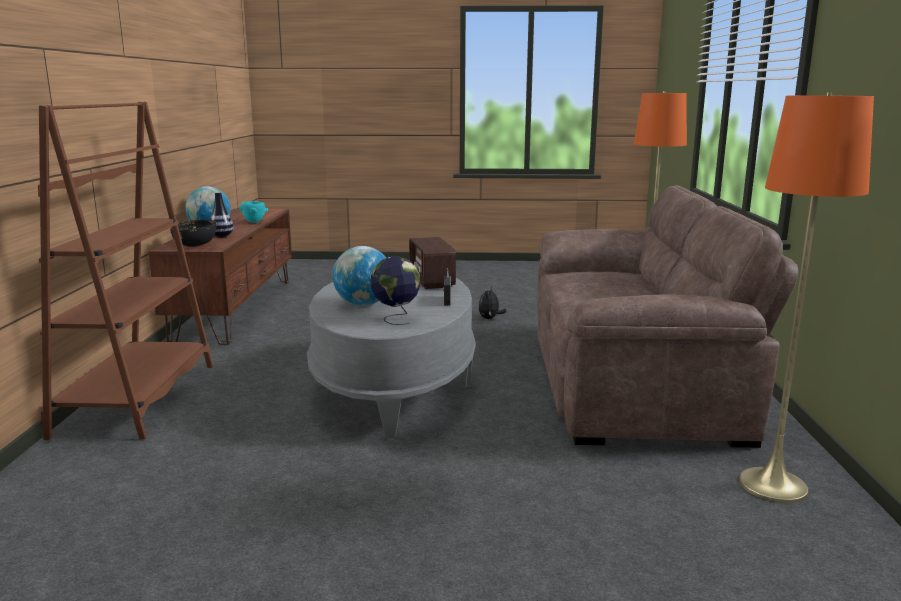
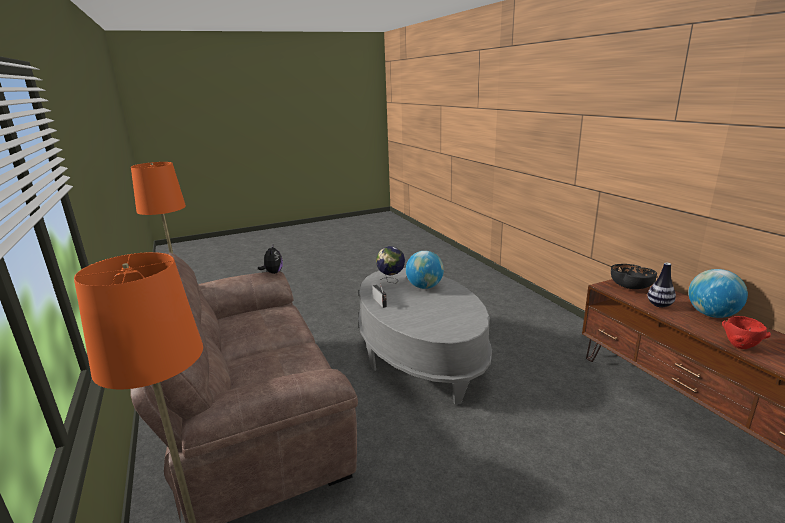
camera: 155 degrees right, 5 degrees up
(138, 399) = (533, 308): brown bookcase -> none
(254, 222) = (739, 346): turquoise bowl -> red bowl
(432, 280) = (416, 322): radio -> none
(490, 318) = (432, 495): plush toy -> plush toy (273, 272)

